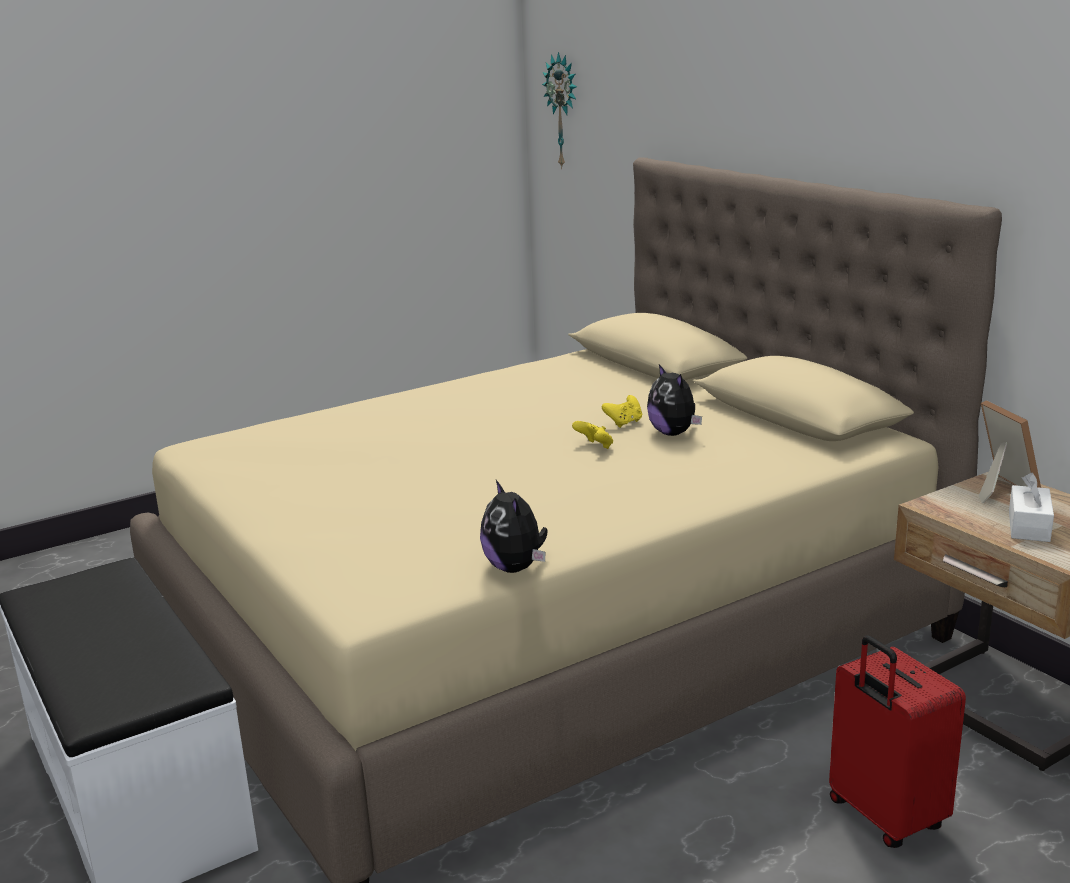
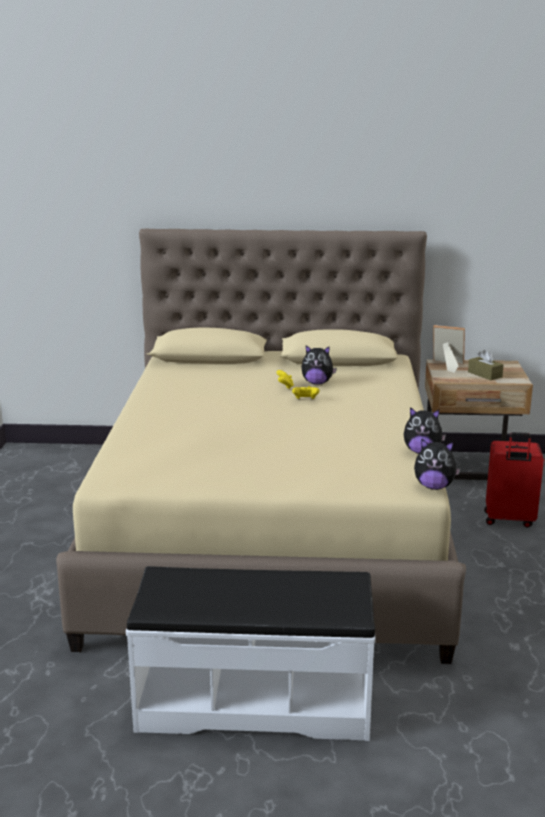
camera: 55 degrees left, 0 degrees up
(390, 614) = (434, 486): none -> plush toy
(564, 111) = (34, 202): wall clock -> none
(1028, 526) = (485, 374): white tissue box -> brown tissue box

